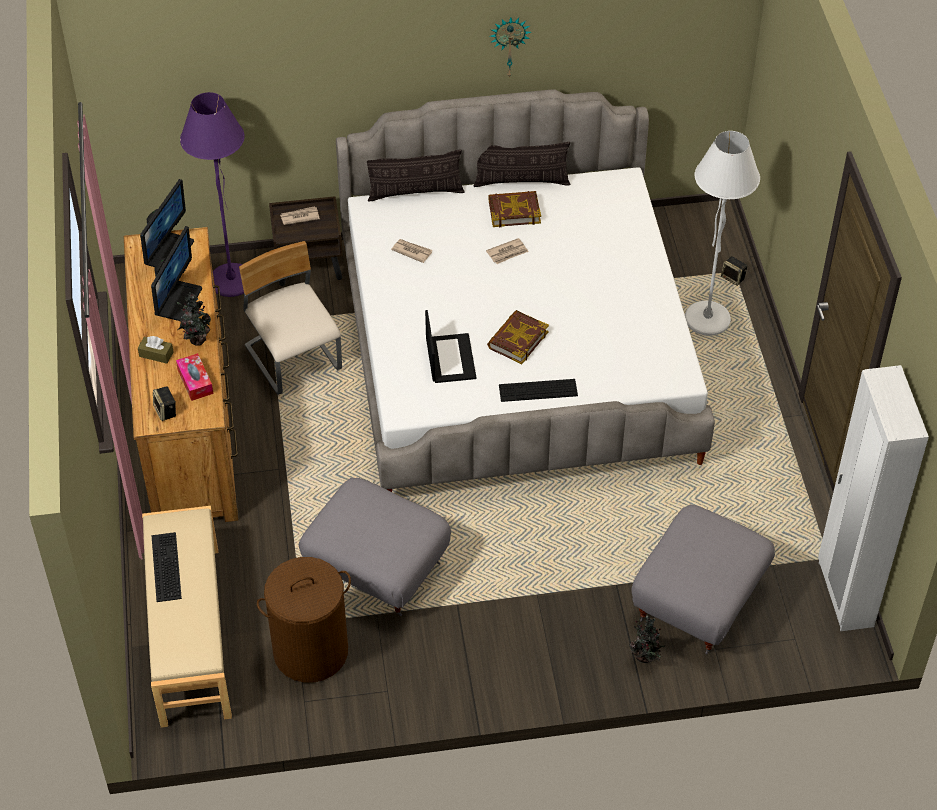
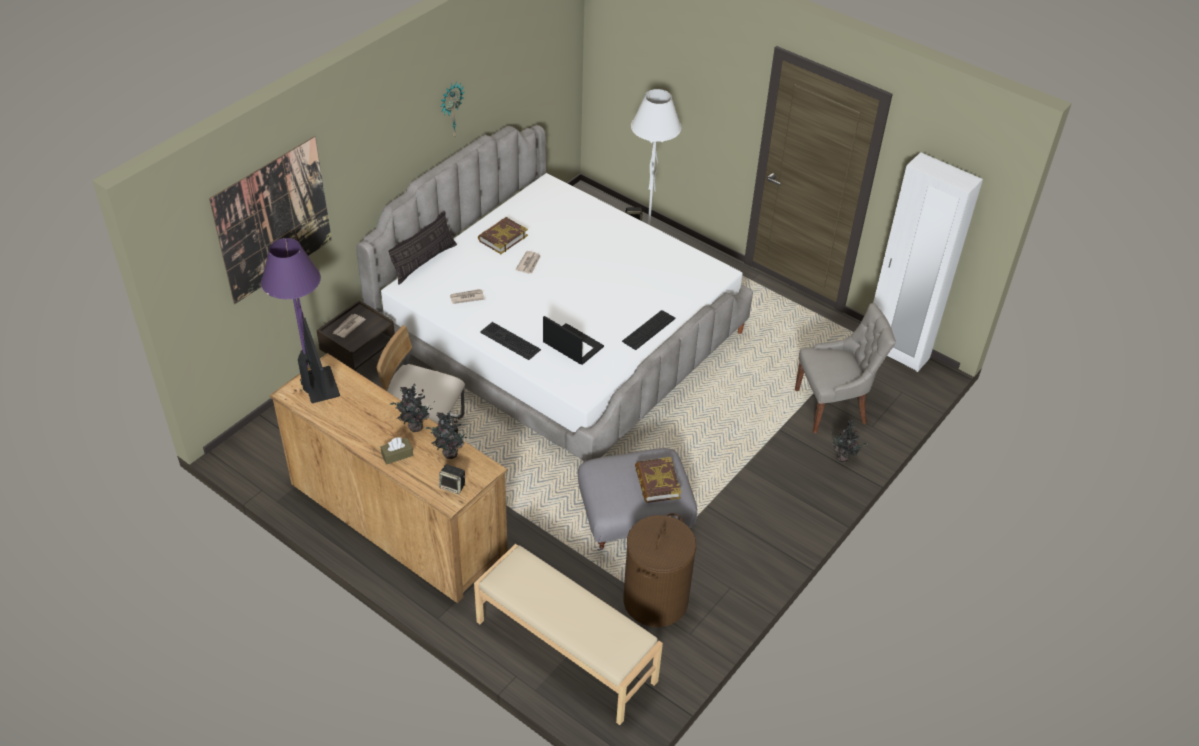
camera: 45 degrees left, 5 degrees down
(164, 566) = (537, 603): keyboard -> keyboard (509, 341)
(177, 300) = (367, 411): monitor -> none
(195, 381) = (449, 454): tissue box -> potted plant
(228, 71) = (273, 220): none -> picture
(517, 340) = (599, 309): book -> book (657, 483)
(521, 181) = (485, 218): pillow -> none
(699, 602) = (832, 407): grey ottoman -> grey chair

